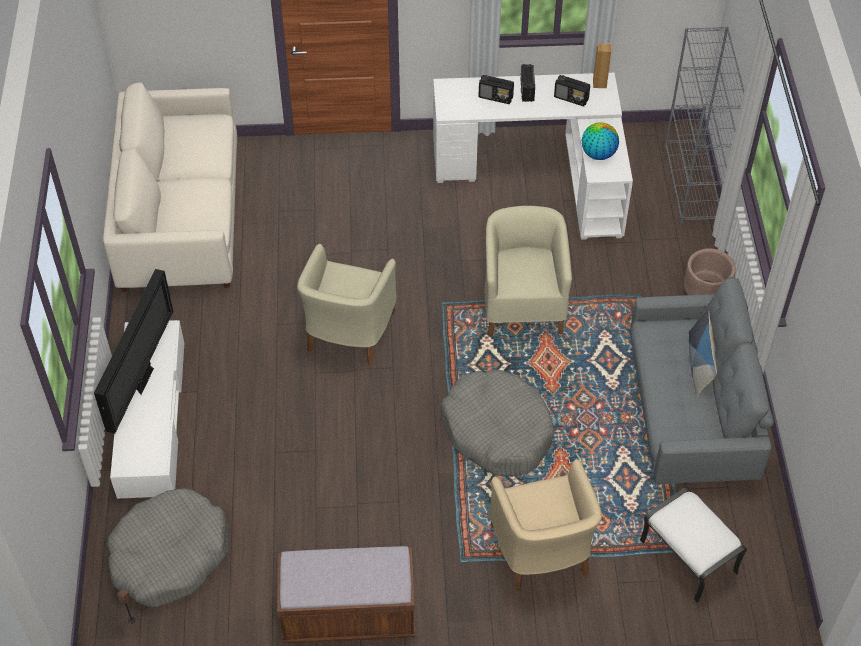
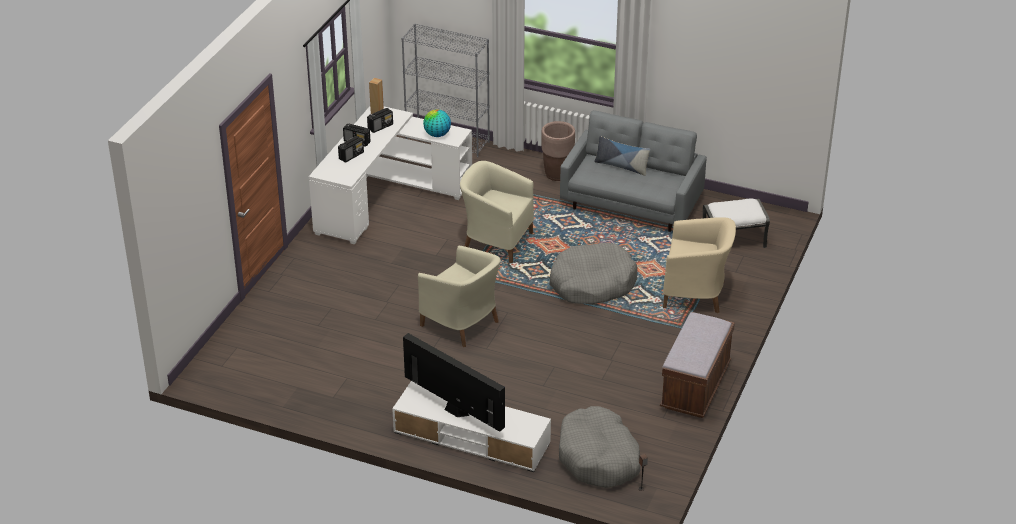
camera: 65 degrees left, 15 degrees down
(180, 218) = (282, 377): white sofa -> none

